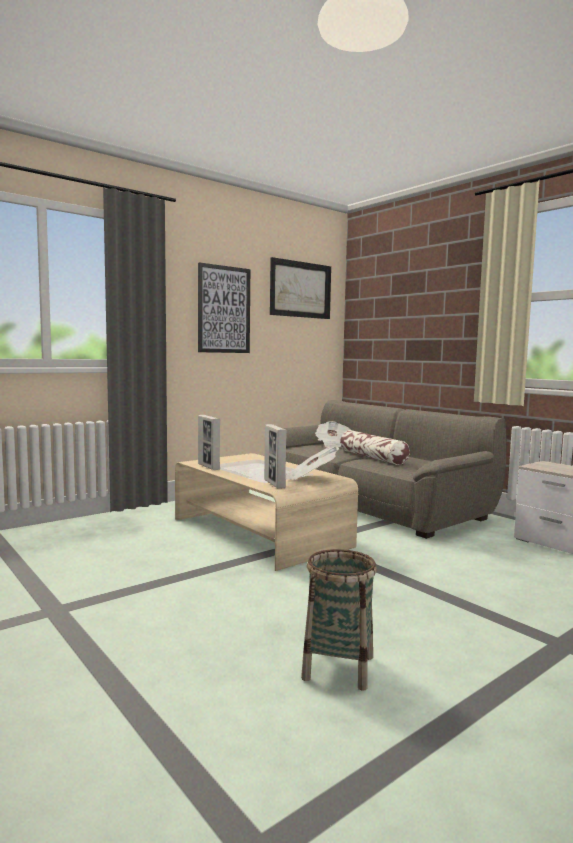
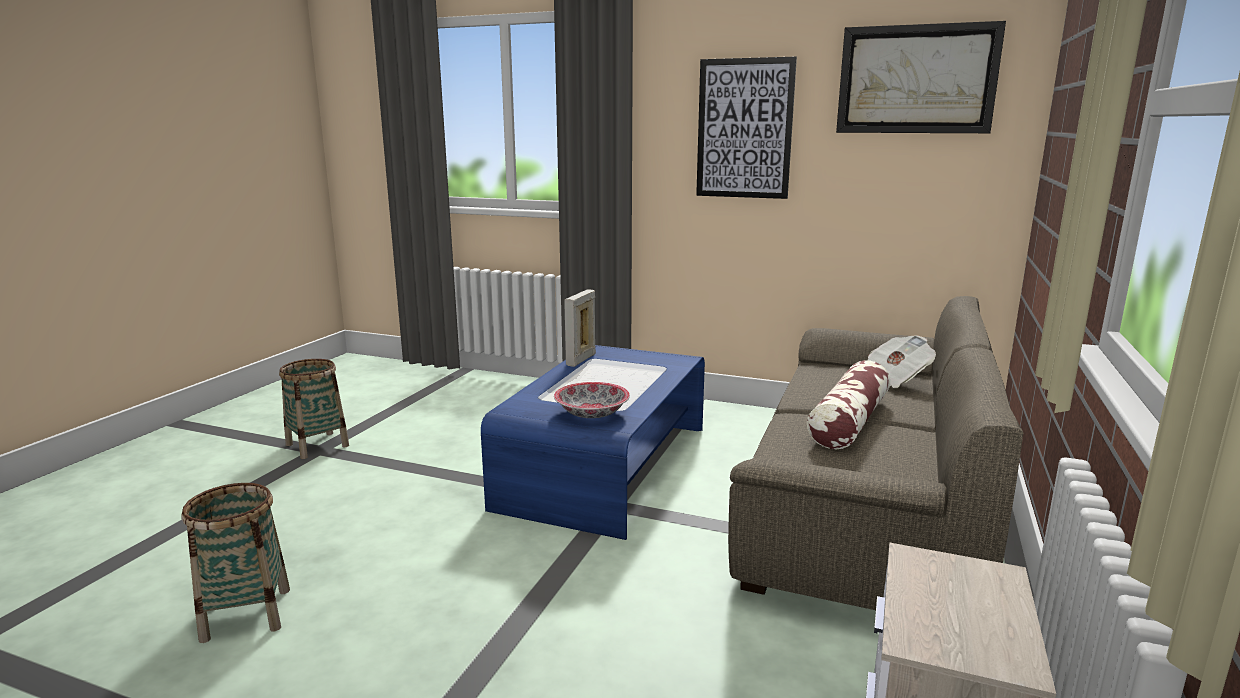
camera: 60 degrees right, 10 degrees up
(42, 610) = (317, 445): none -> basket
(259, 532) = (606, 466): beige coffee table -> blue coffee table
(274, 484) = (534, 404): picture frame -> none
(309, 478) = (591, 413): newspaper -> bowl

